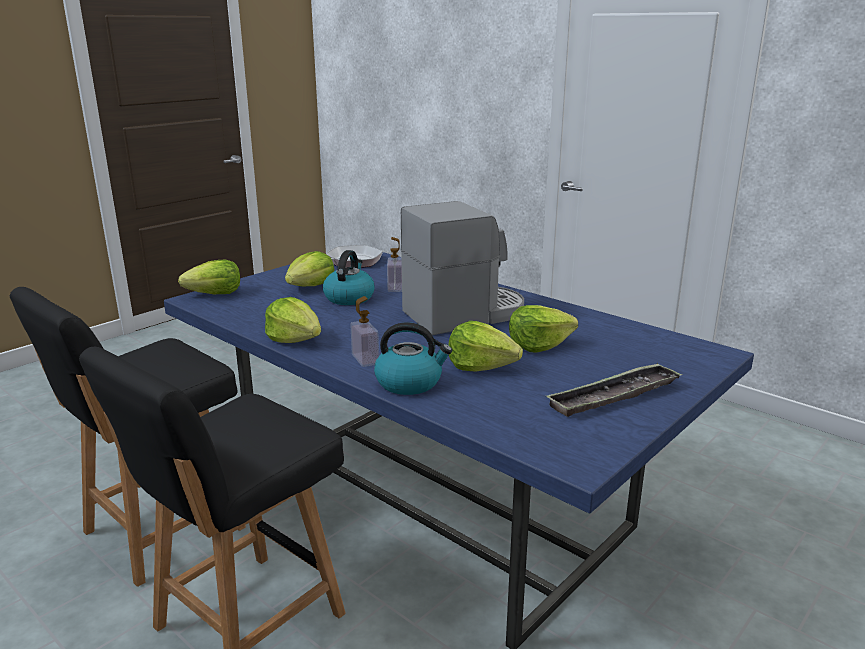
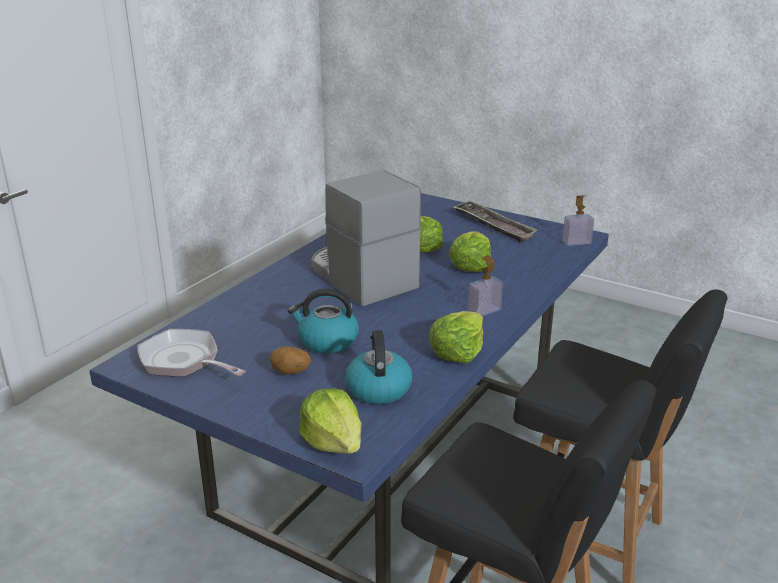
camera: 100 degrees left, 5 degrees up
(311, 286) = (290, 372): lettuce -> potato
(395, 287) = (287, 319): soap dispenser -> soap dispenser (576, 242)
(410, 382) = (516, 288): kettle -> kettle (378, 388)

